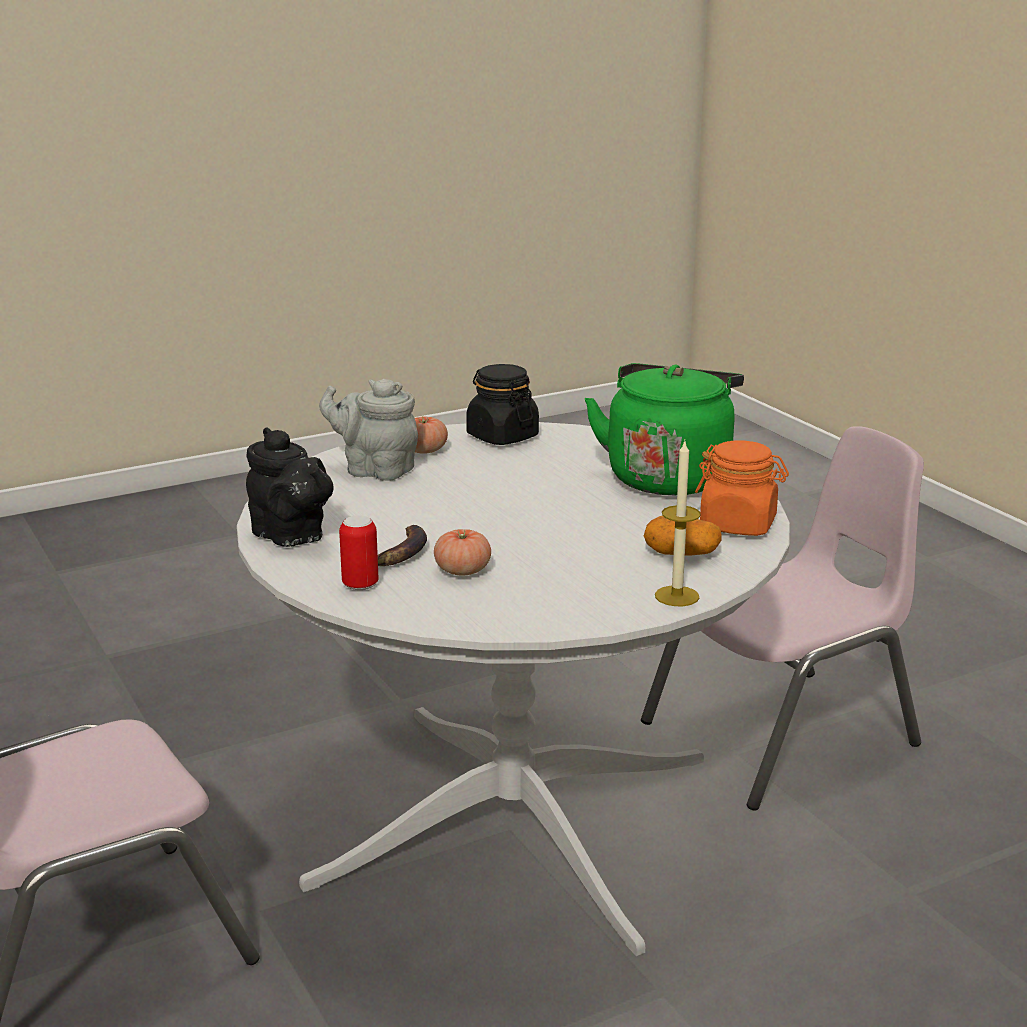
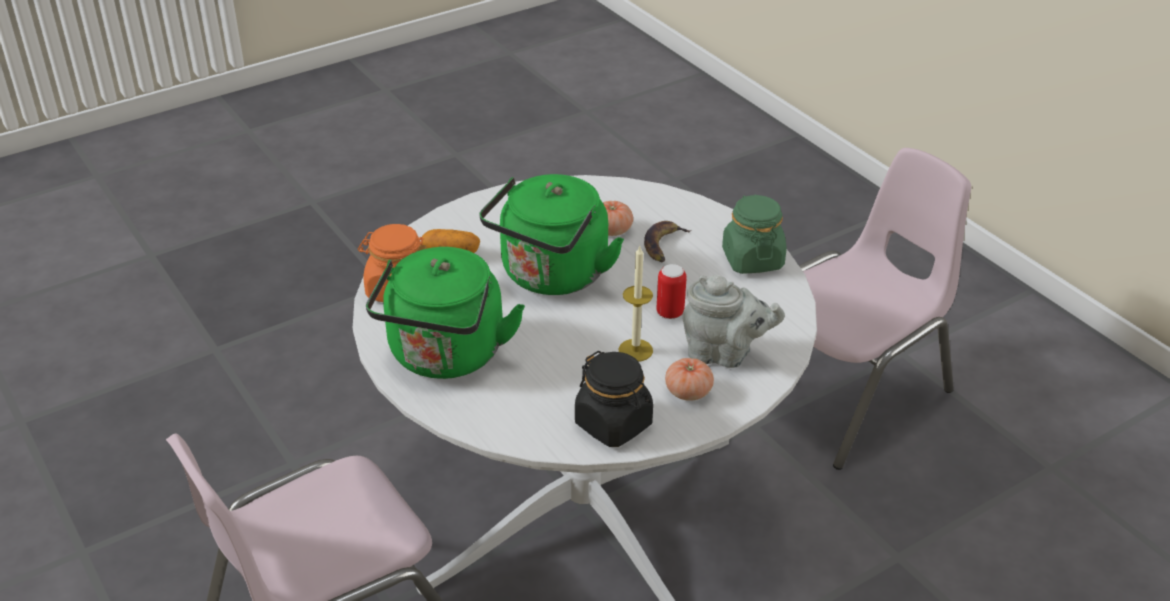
camera: 175 degrees right, 15 degrees up
(292, 537) = (752, 259): black teapot -> green jar
(360, 585) = (679, 214): can -> can (670, 313)
(551, 530) = (551, 277): none -> green kettle
(677, 596) = (461, 213): candle -> candle (635, 350)

